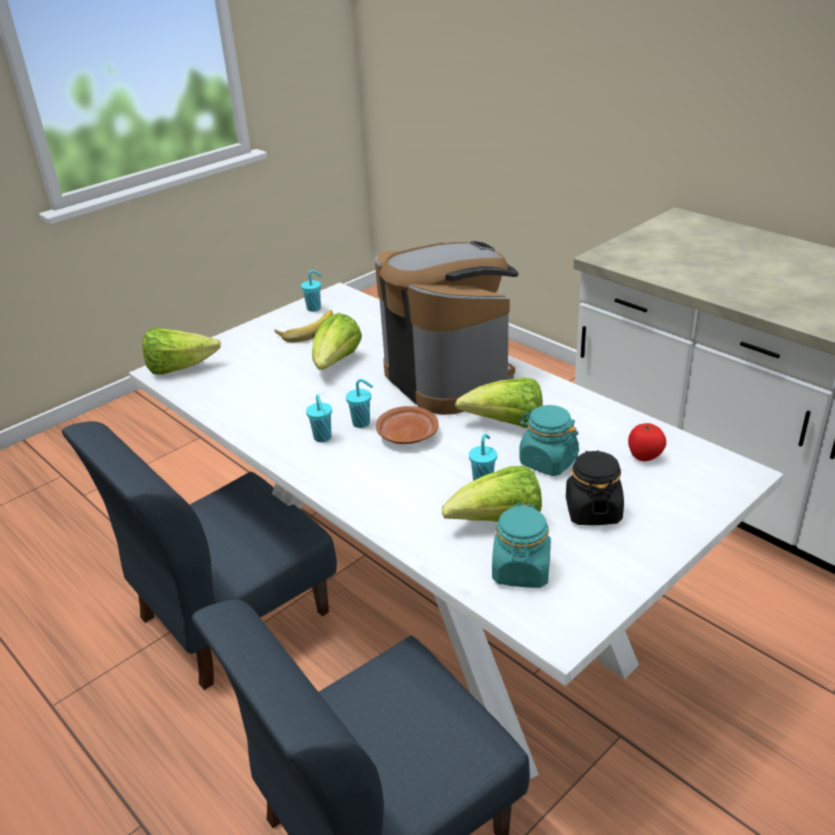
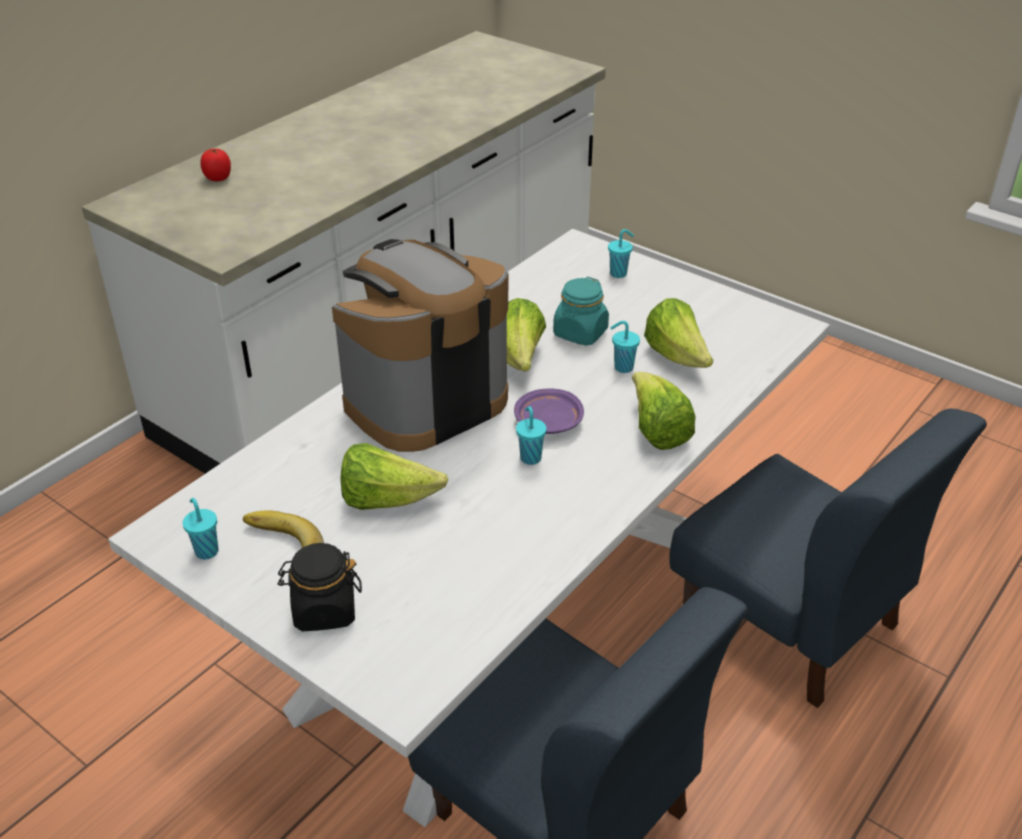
camera: 100 degrees left, 5 degrees up
(179, 368) = (396, 675): lettuce -> lettuce (657, 431)
(323, 438) = (566, 484): turquoise cup -> turquoise cup (619, 273)
(407, 434) = (548, 422): brown plate -> purple plate
(521, 571) = (734, 344): turquoise jar -> none
(593, 511) = (647, 311): black jar -> black jar (324, 610)
(645, 456) = (562, 284): tomato -> tomato (218, 178)

